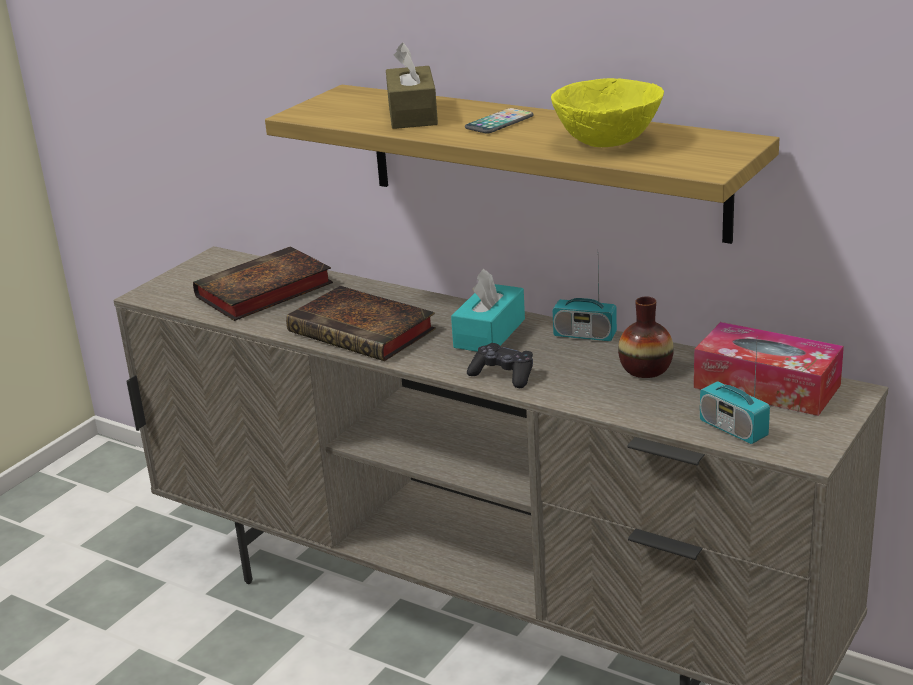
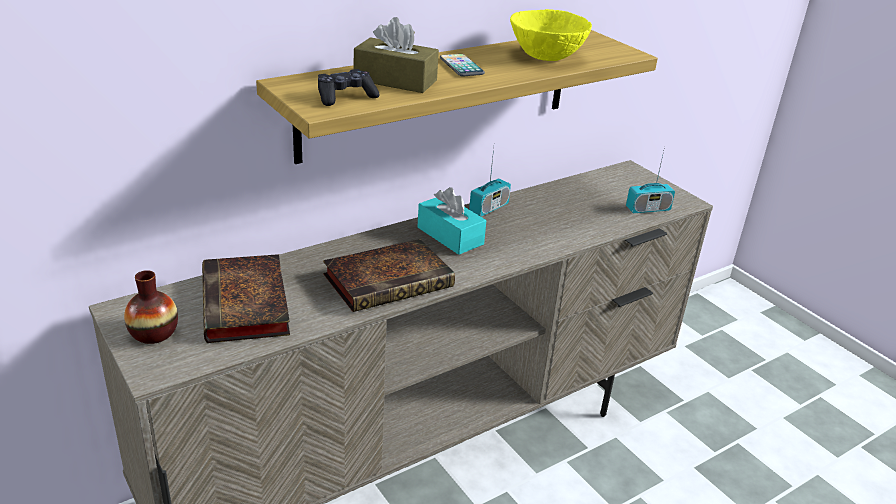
camera: 70 degrees left, 5 degrees up
(503, 375) = (519, 250): black game controller -> black game controller (345, 97)
(645, 369) = (554, 206): vase -> vase (154, 333)
(766, 386) = (606, 184): tissue box -> none

